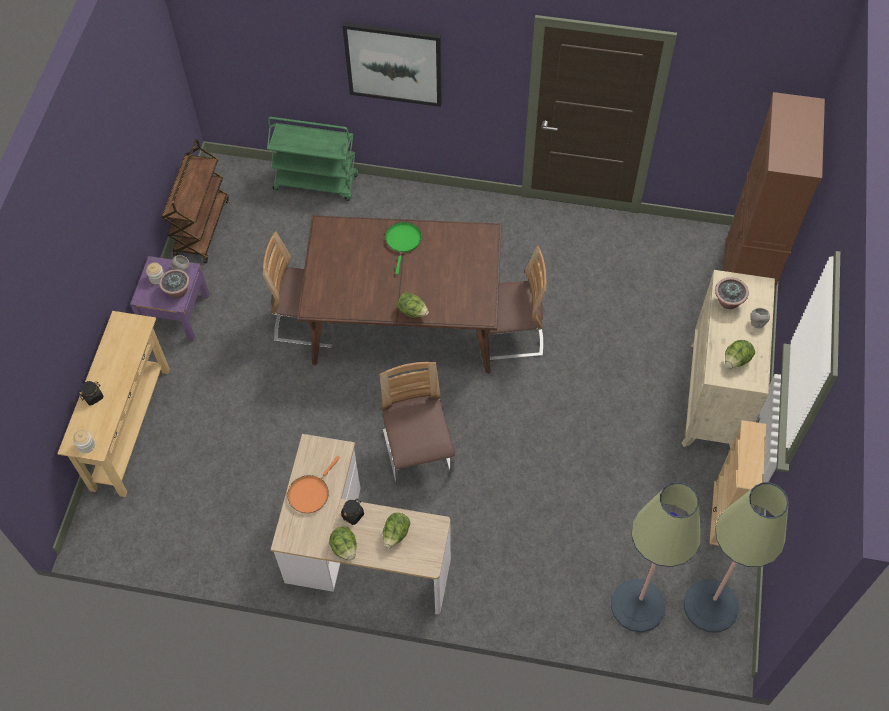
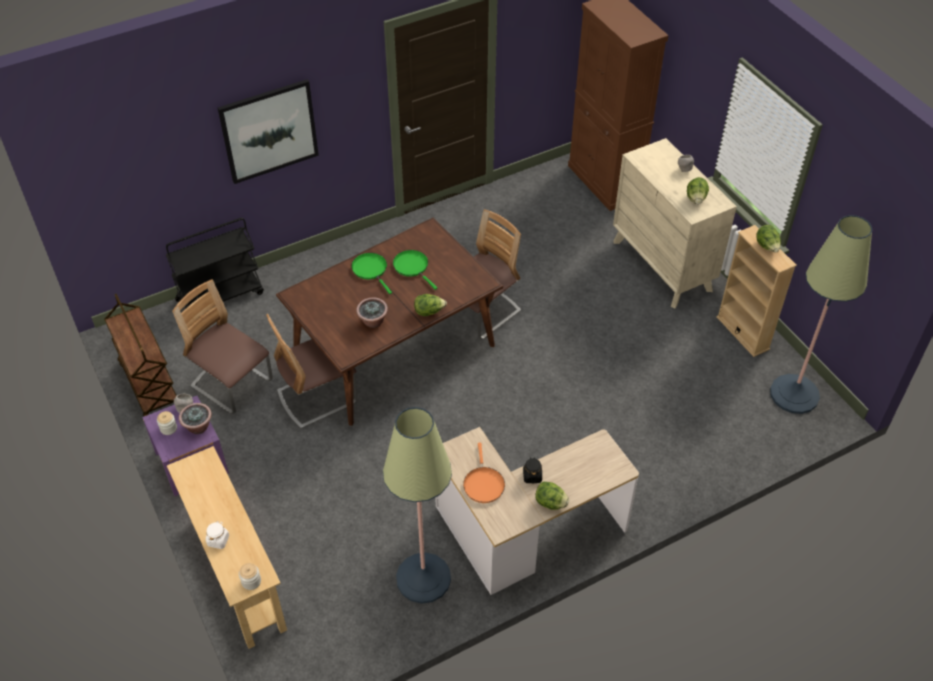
camera: 40 degrees left, 10 degrees down
(93, 396) = (218, 540): black jar -> white jar
(316, 182) = (220, 296): green cart -> black cart
(396, 534) = (578, 467): lettuce -> lettuce (767, 246)
(418, 452) = (497, 432): chair -> chair (232, 384)
(438, 261) = (412, 267): none -> green frying pan
(638, 605) = (750, 427): floor lamp -> floor lamp (423, 578)
(728, 302) = (652, 168): potted plant -> potted plant (373, 322)

